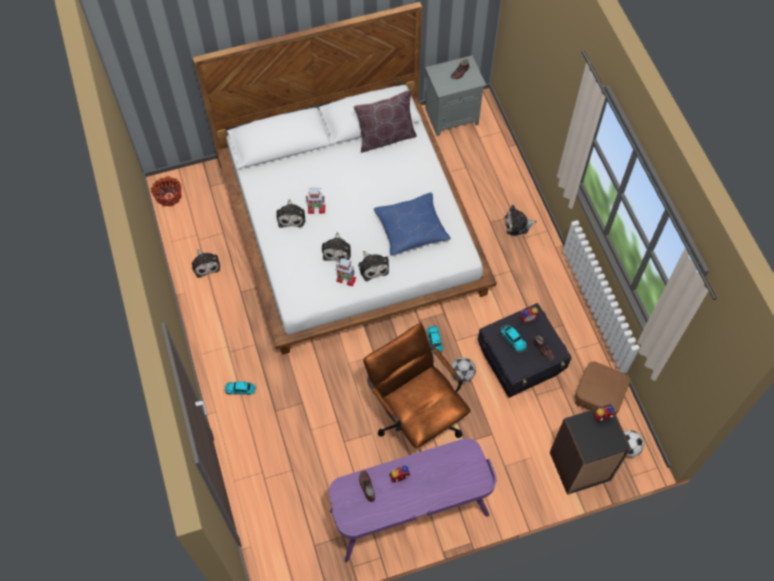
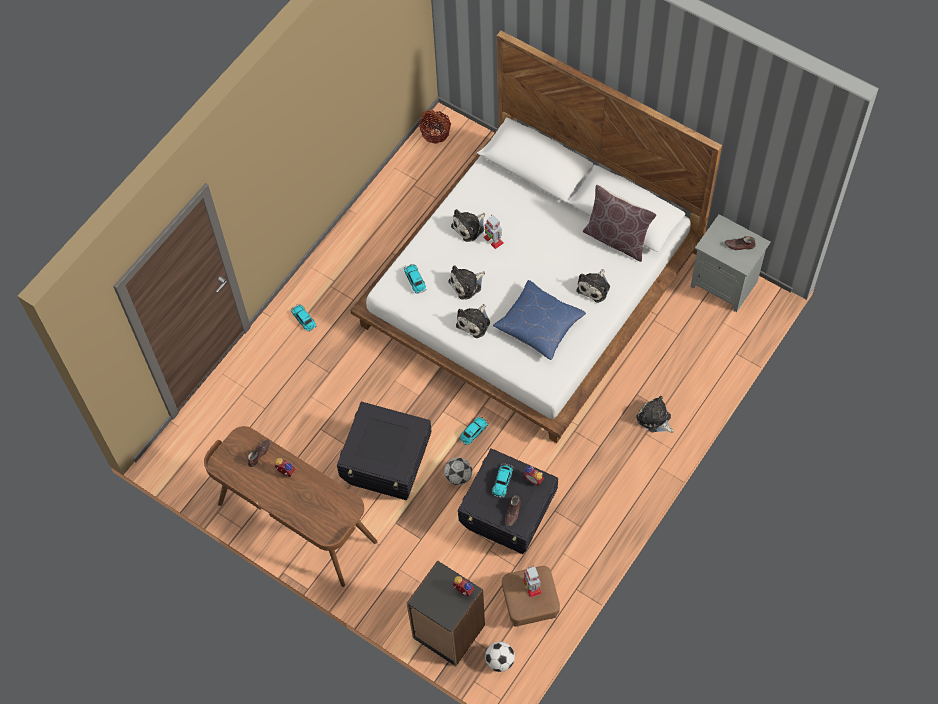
camera: 55 degrees right, 0 degrees up
(205, 264) = (395, 208): plush toy -> plush toy (594, 287)
(303, 280) = (415, 280): none -> toy car
(345, 279) = (444, 310): toy robot -> toy robot (532, 586)
(409, 514) = (296, 524): purple desk -> brown desk
(415, 416) = (388, 466): brown office chair -> black storage box

